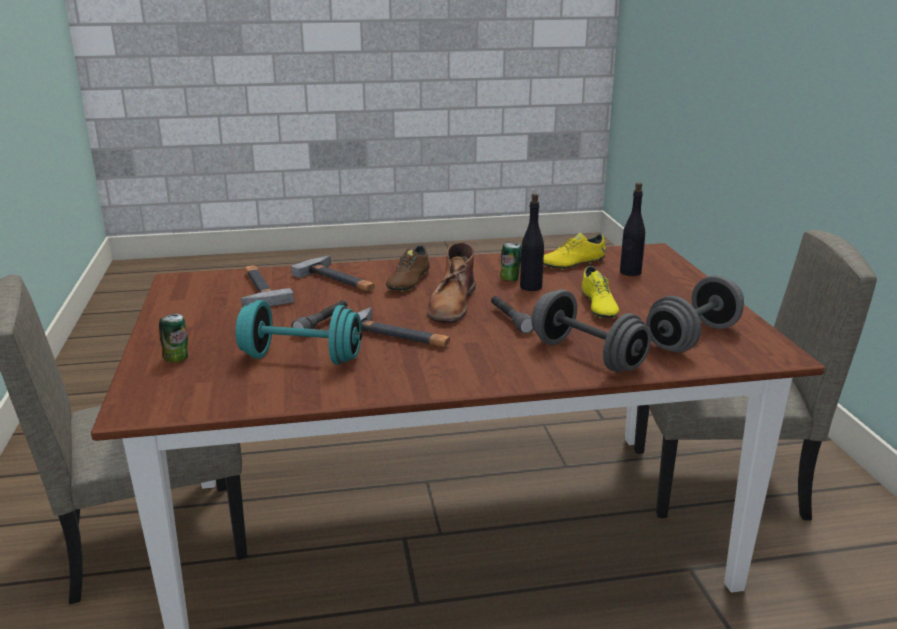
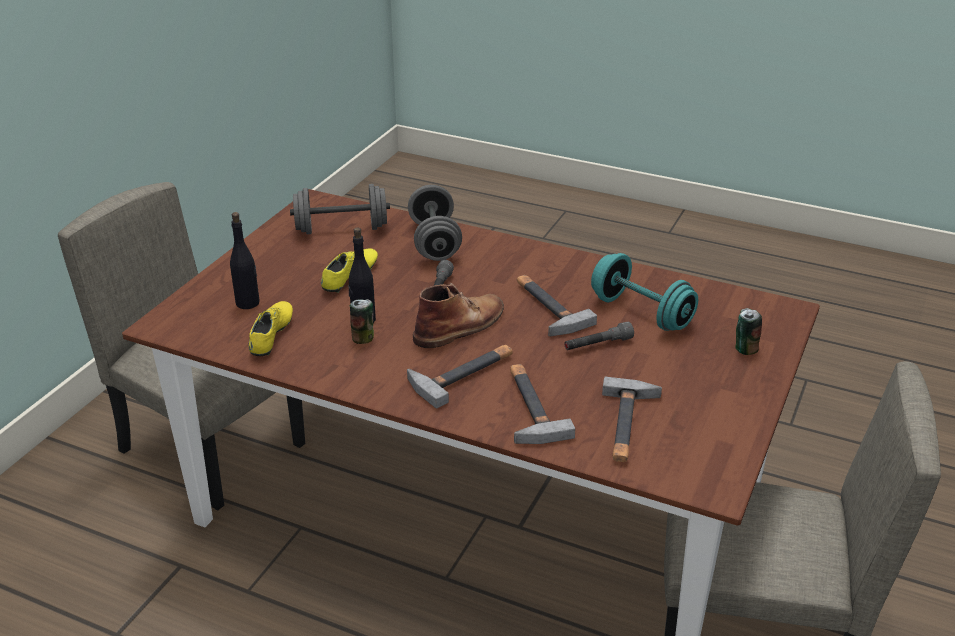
camera: 145 degrees left, 10 degrees up
(408, 282) = (463, 373): brown shoe -> hammer
(572, 264) = (272, 336): yellow shoe -> yellow shoe turned 90 degrees counterclockwise

